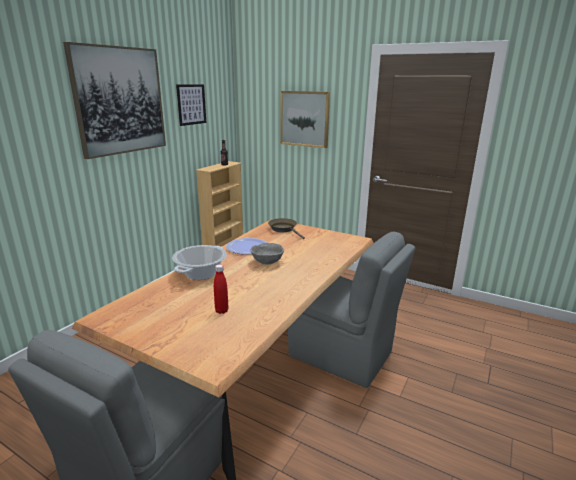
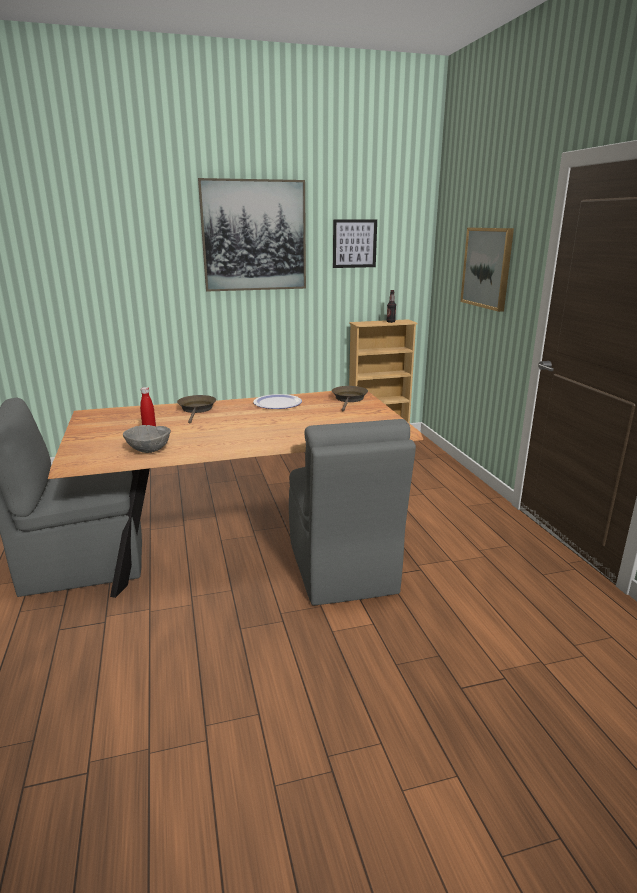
camera: 45 degrees right, 0 degrees up
(201, 274) = (197, 409): cooking pot -> brown frying pan
(267, 262) = (262, 418): grey bowl -> grey bowl (148, 450)

